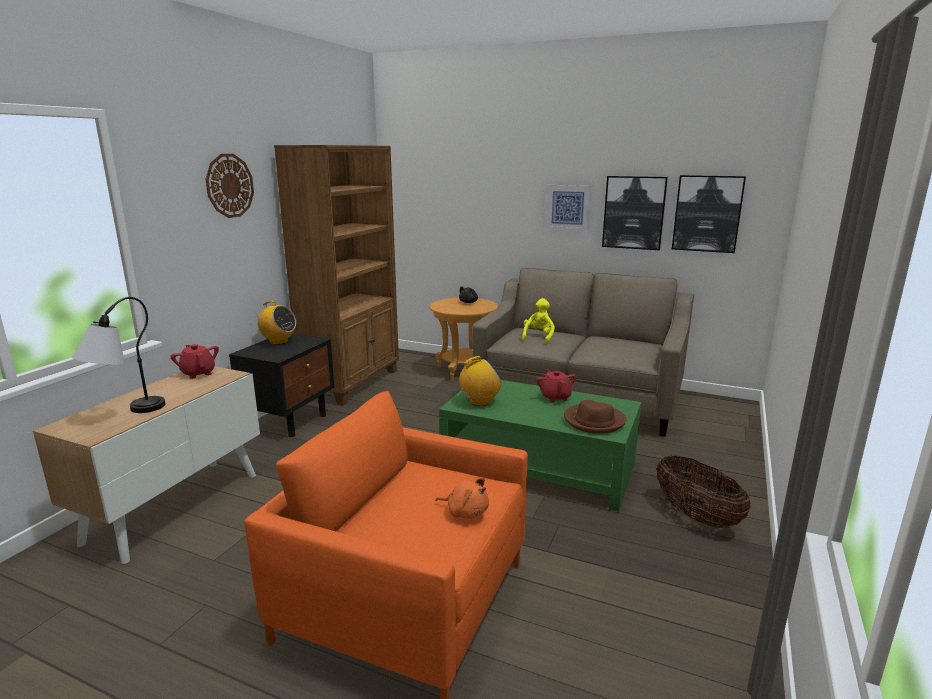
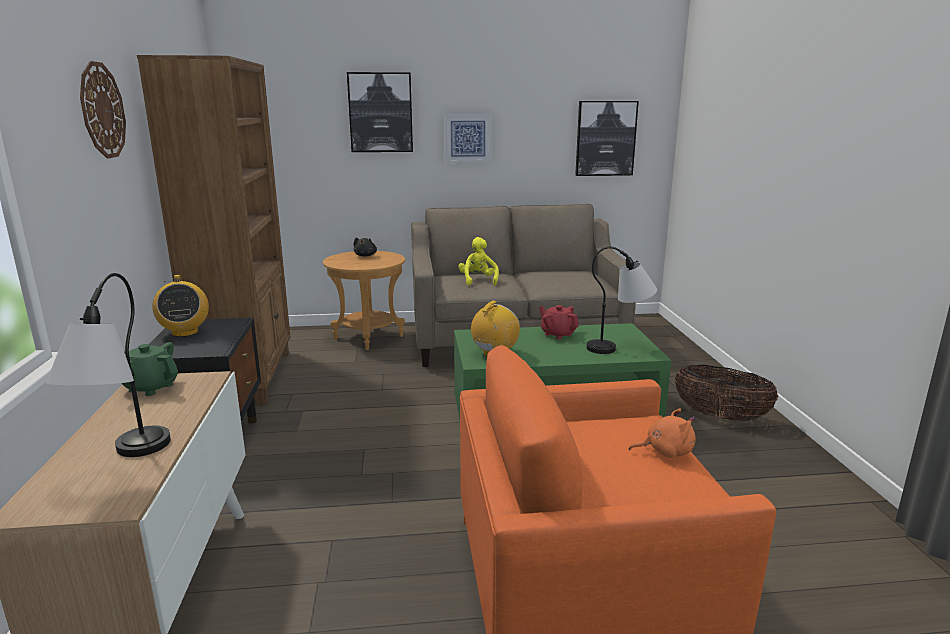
camera: 30 degrees left, 0 degrees up
(198, 373) = (151, 387): red teapot -> green teapot
(278, 341) = (185, 332): radio -> radio turned 75 degrees clockwise
(594, 421) = (620, 347): brown hat -> table lamp
(634, 212) = (536, 140): picture -> picture (380, 112)

